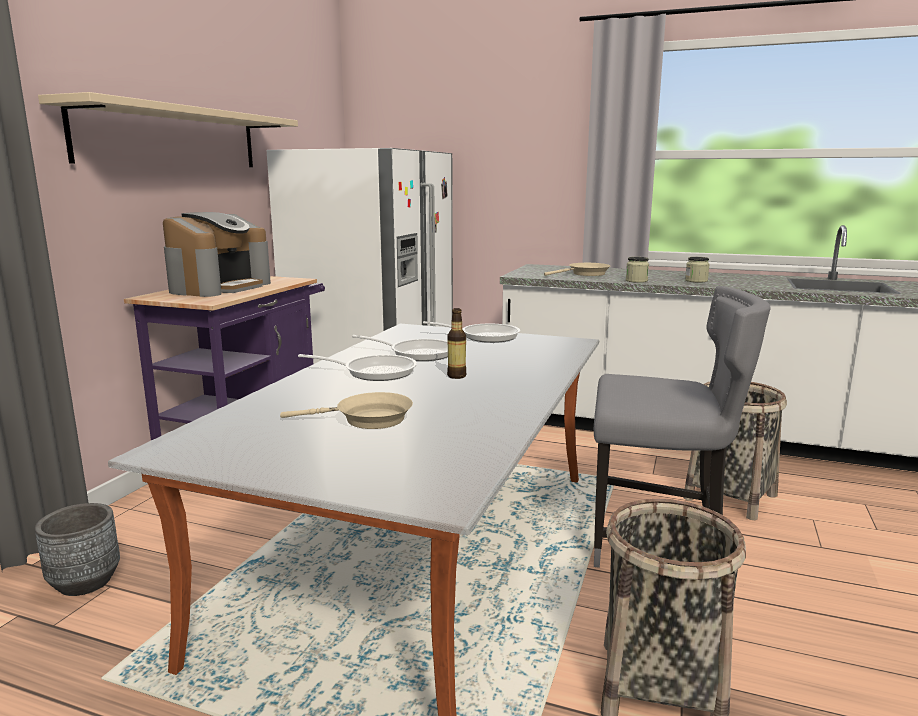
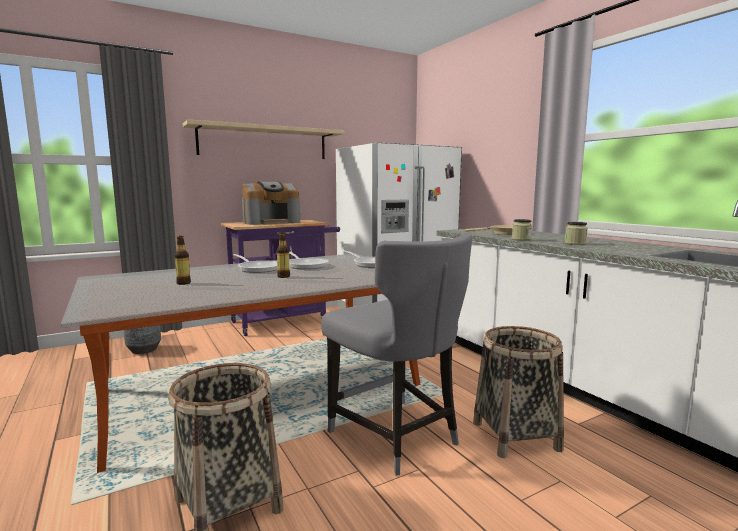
camera: 40 degrees right, 5 degrees down
(367, 419) = (183, 283): beige frying pan -> bottle

